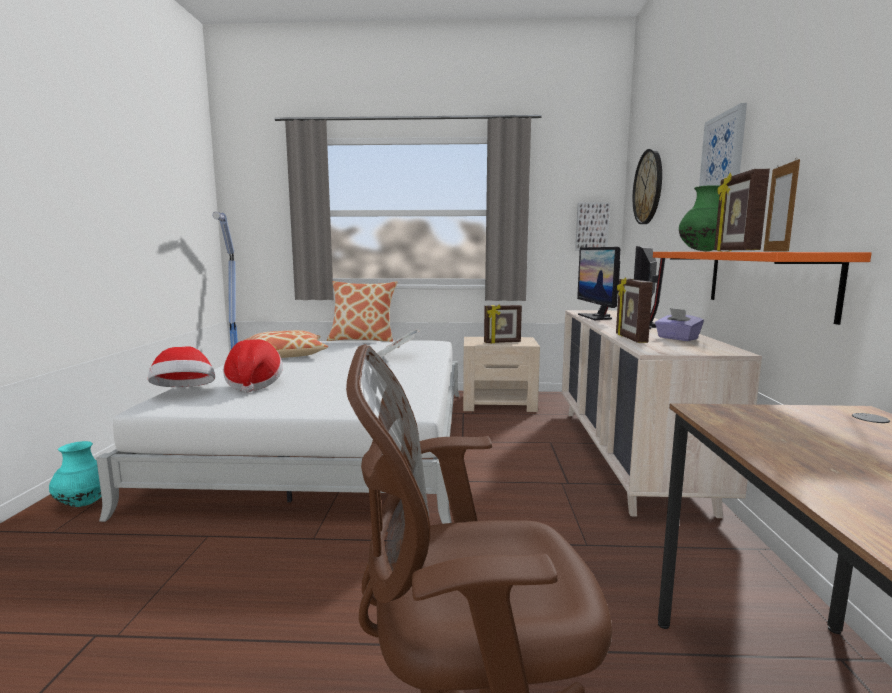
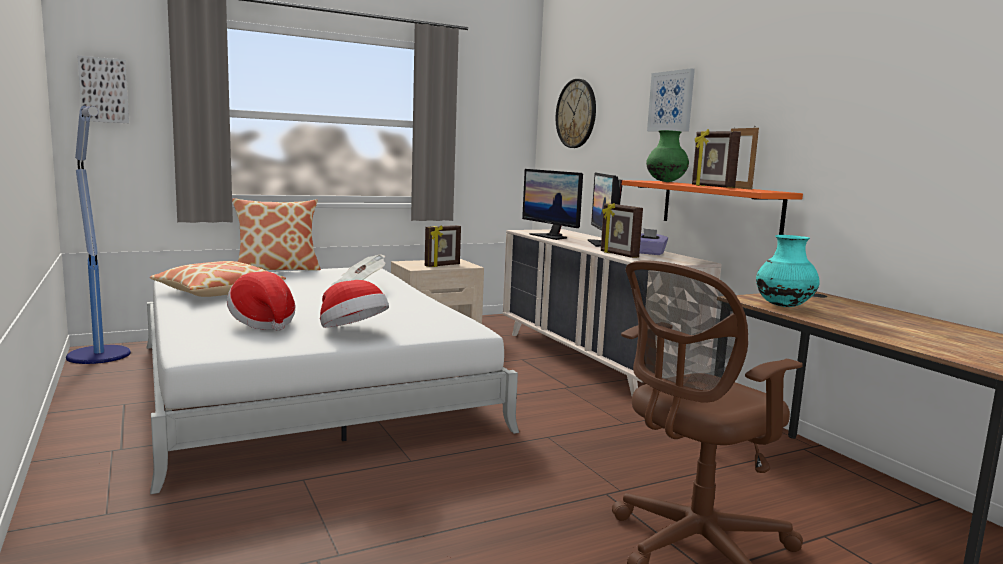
camera: 30 degrees left, 0 degrees up
(84, 504) = (96, 485): turquoise vase -> turquoise vase (784, 306)
(184, 392) = (197, 338): hat -> hat (352, 331)
(591, 226) = (510, 144): picture -> picture (104, 90)

